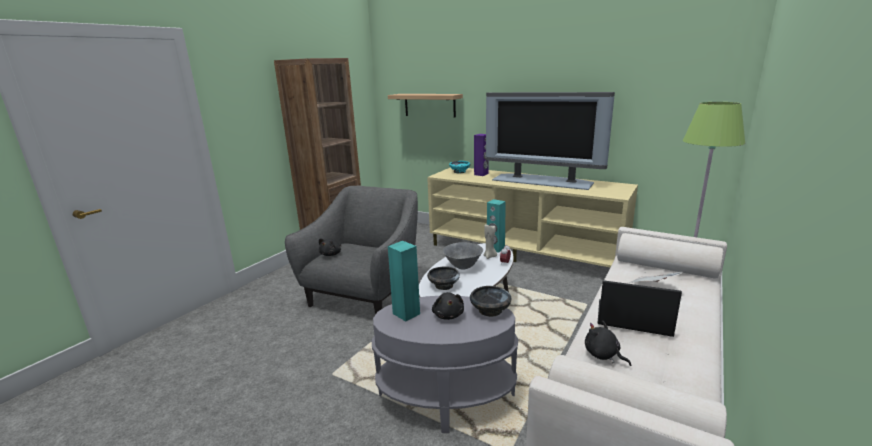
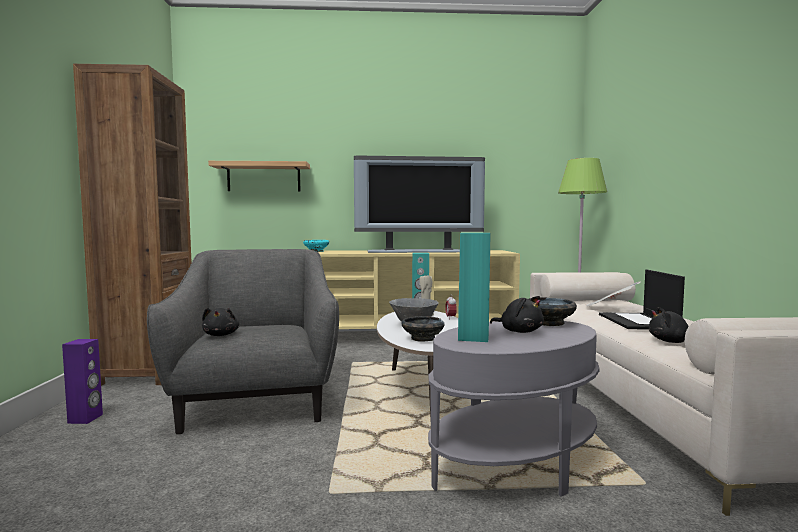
camera: 35 degrees left, 15 degrees down
(481, 174) = (345, 251): purple speaker -> purple speaker (85, 418)
(632, 319) = (638, 322): laptop -> laptop turned 75 degrees counterclockwise

